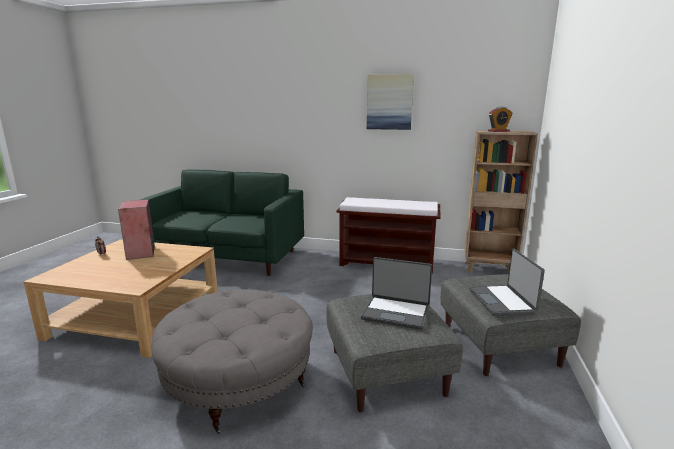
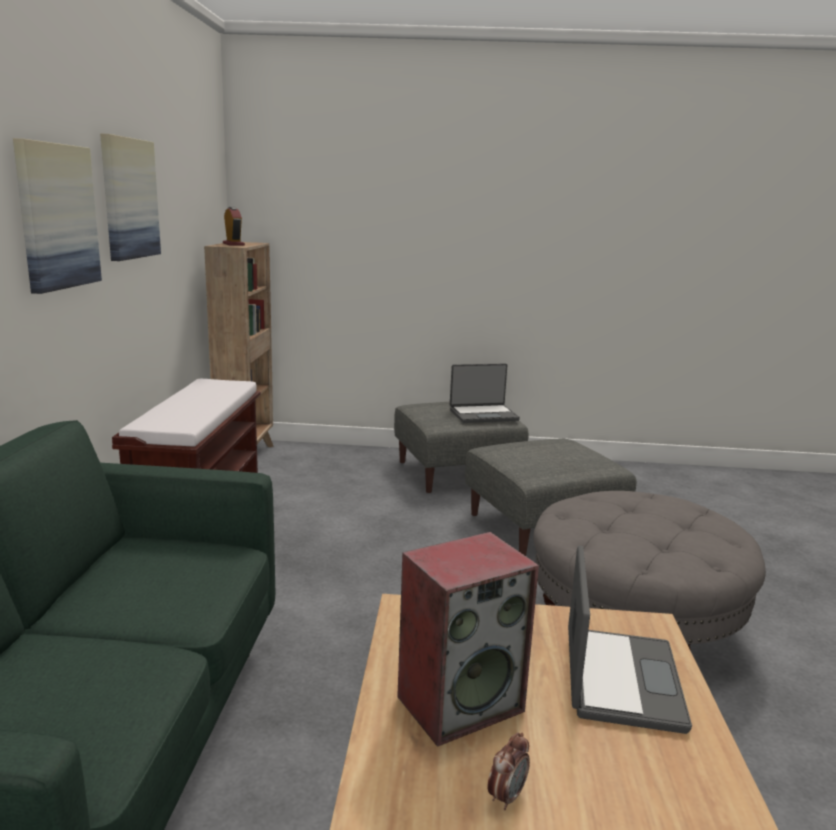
camera: 100 degrees left, 0 degrees up
(330, 109) = (57, 216): none -> picture
(396, 313) = (543, 453): laptop -> laptop (619, 679)

